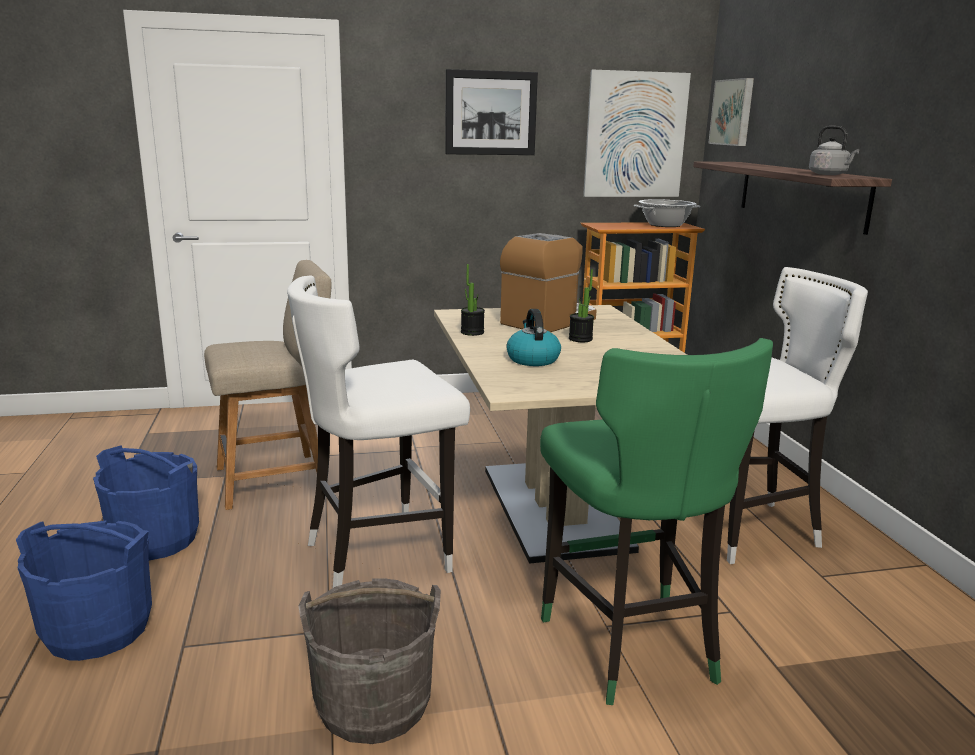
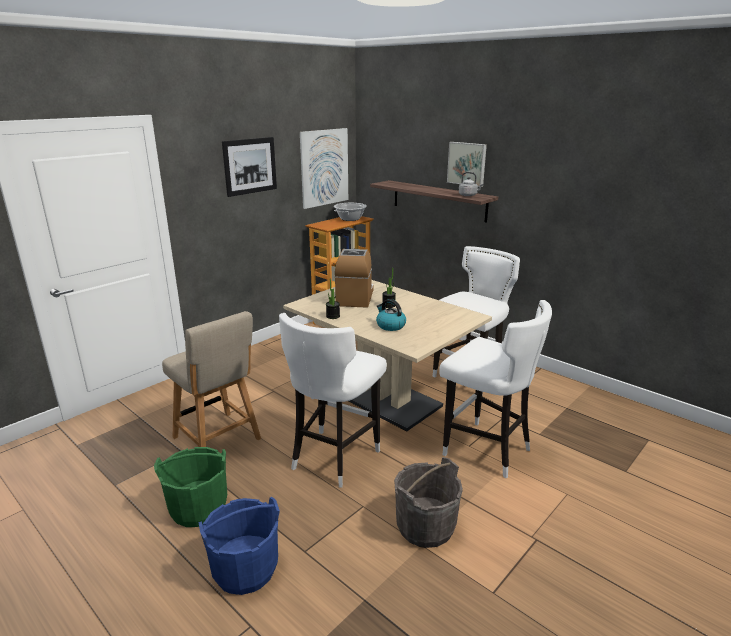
camera: 35 degrees left, 5 degrees up
(155, 540) = (198, 508): blue bucket -> green bucket
(278, 479) = (219, 440): beige chair -> beige chair turned 105 degrees clockwise
(629, 645) = (485, 450): green stool -> white stool
(733, 112) = (379, 152): picture -> picture (467, 163)

